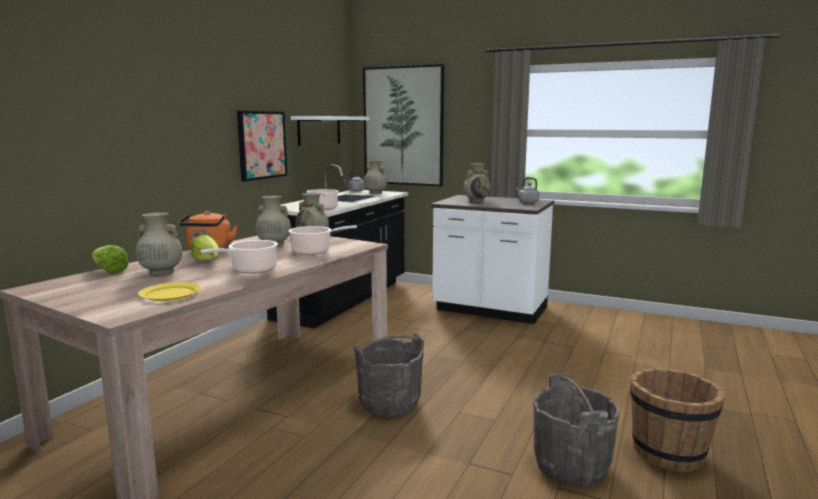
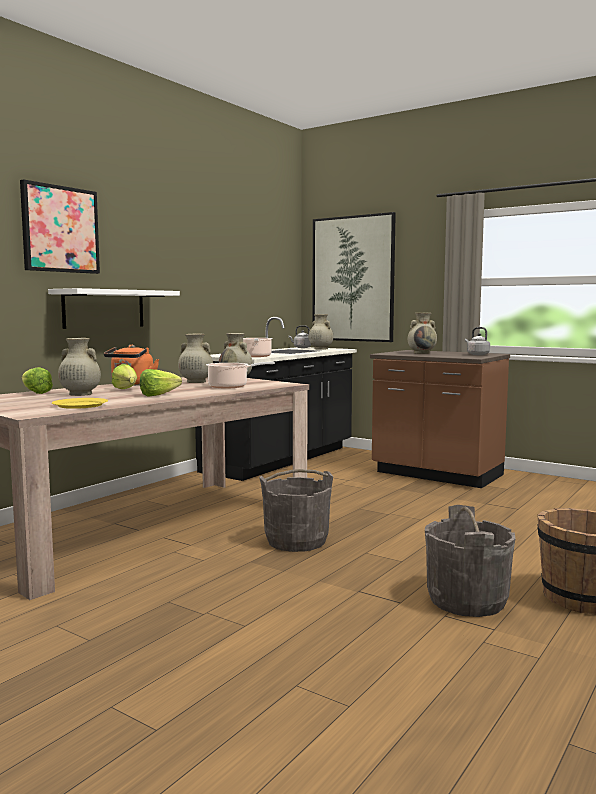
camera: 10 degrees right, 5 degrees down
(251, 270) = (162, 395): cooking pot -> lettuce
(261, 145) = (198, 292): picture -> picture (60, 229)
(319, 130) = (263, 282): white shelf -> white shelf (104, 309)
(490, 310) = (436, 474): white counter -> brown counter

